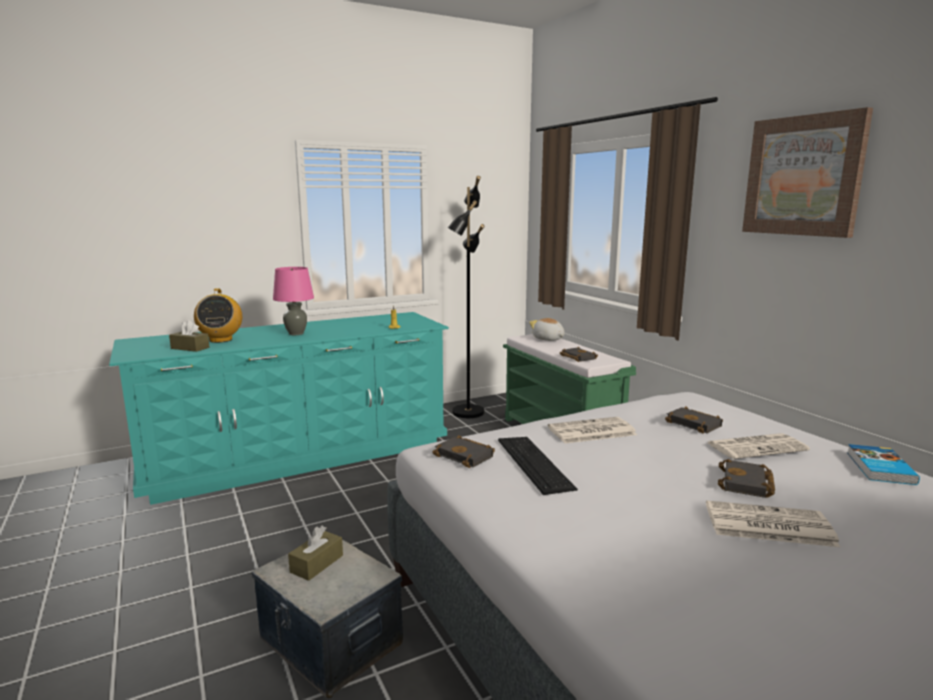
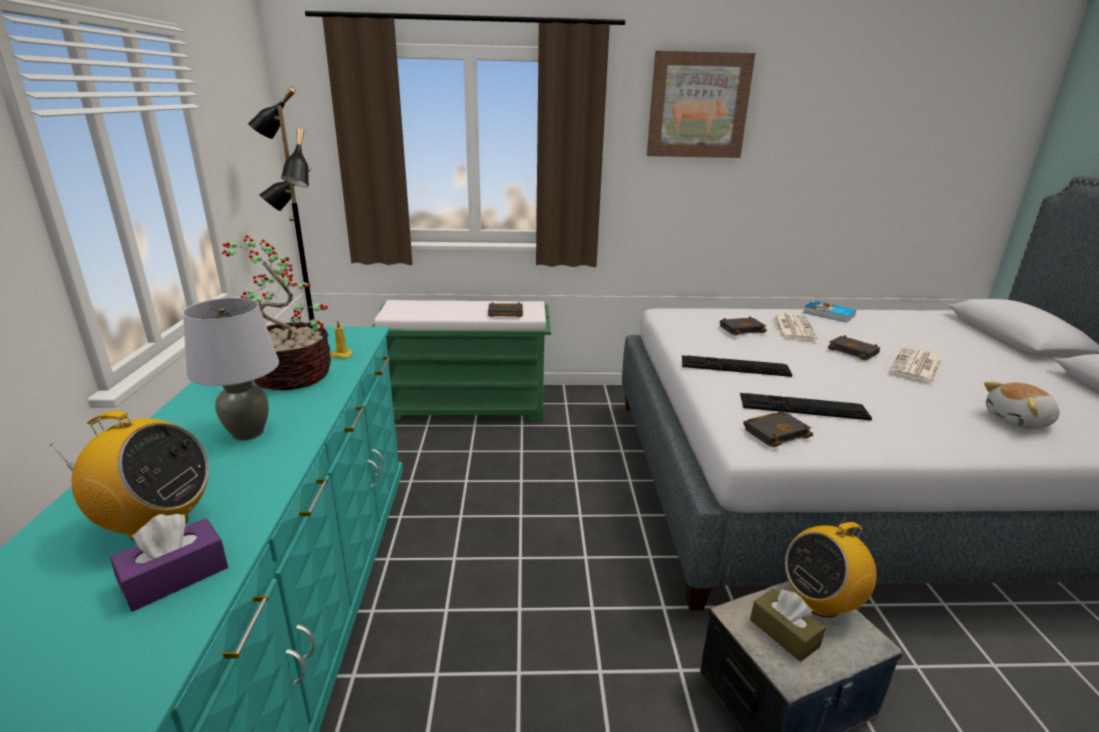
camera: 65 degrees left, 10 degrees up
(190, 348) = (175, 576): brown tissue box -> purple tissue box
(296, 333) = (248, 433): pink table lamp -> grey table lamp
(359, 326) = (289, 375): none -> potted plant
(361, 578) = (820, 601): none -> radio
(548, 339) = (419, 305): plush toy -> plush toy (1019, 421)
(591, 431) = (735, 366): newspaper -> keyboard

